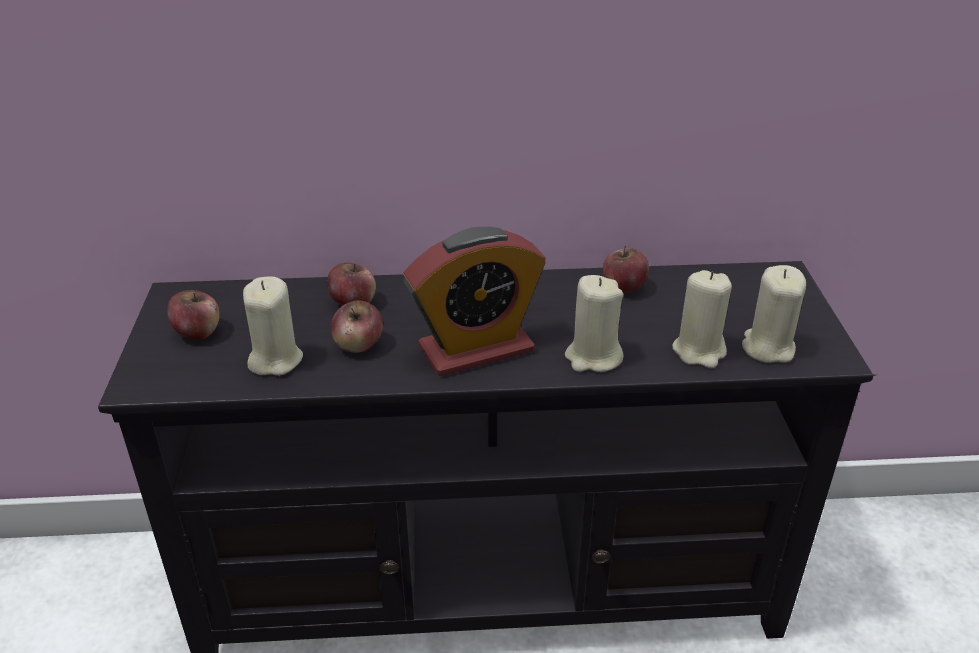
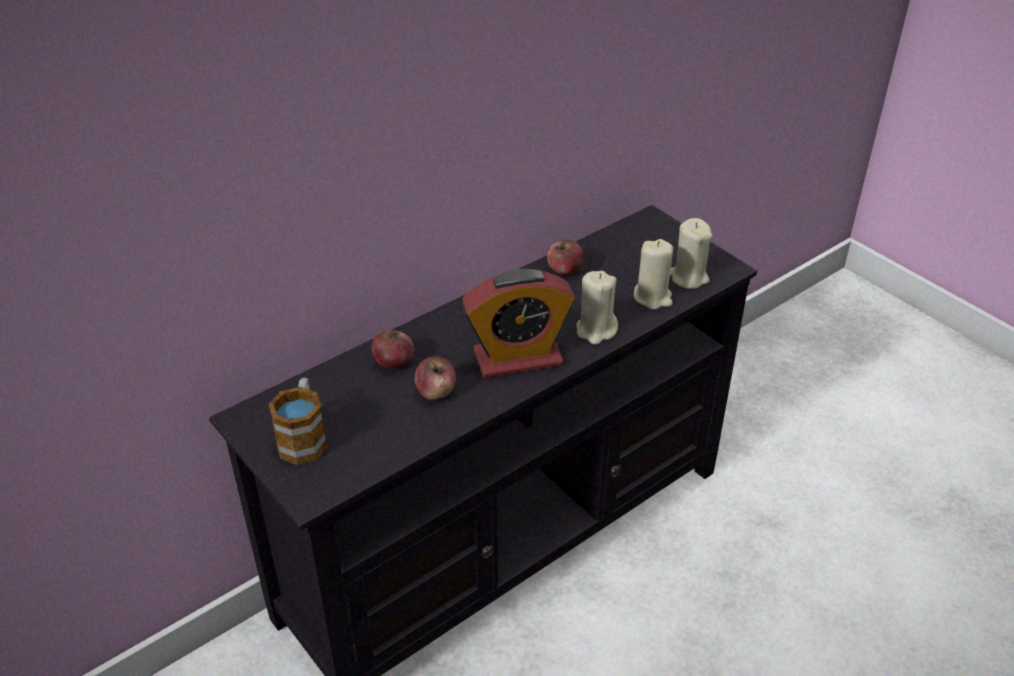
camera: 35 degrees left, 5 degrees up
(198, 332) = (304, 437): apple -> mug
(275, 360) = (389, 430): beige candle -> none
(476, 349) = (518, 358): alarm clock -> alarm clock turned 45 degrees clockwise

